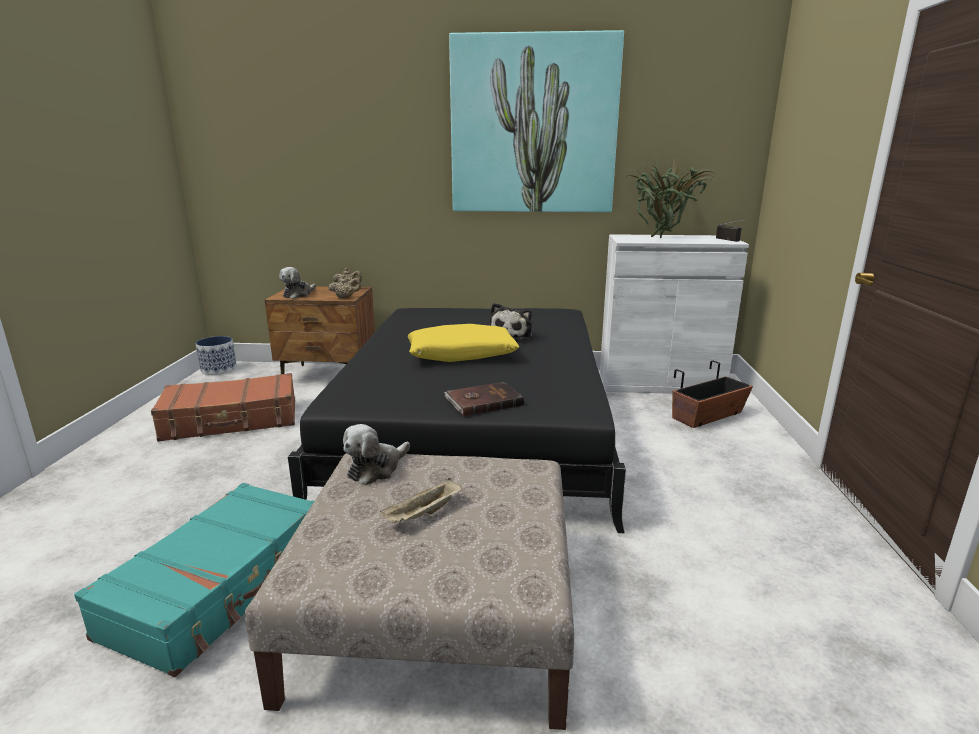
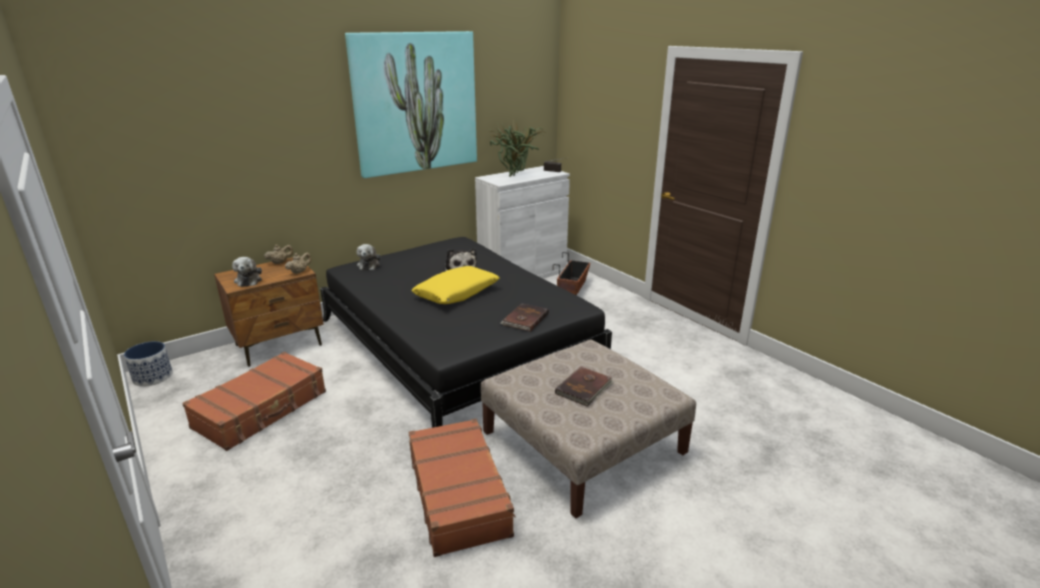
camera: 40 degrees left, 5 degrees up
(221, 586) = (459, 494): turquoise suitcase -> brown suitcase
(376, 469) = (523, 379): plush toy -> plush toy (369, 265)
(423, 514) = (584, 388): beige tray -> brown book

